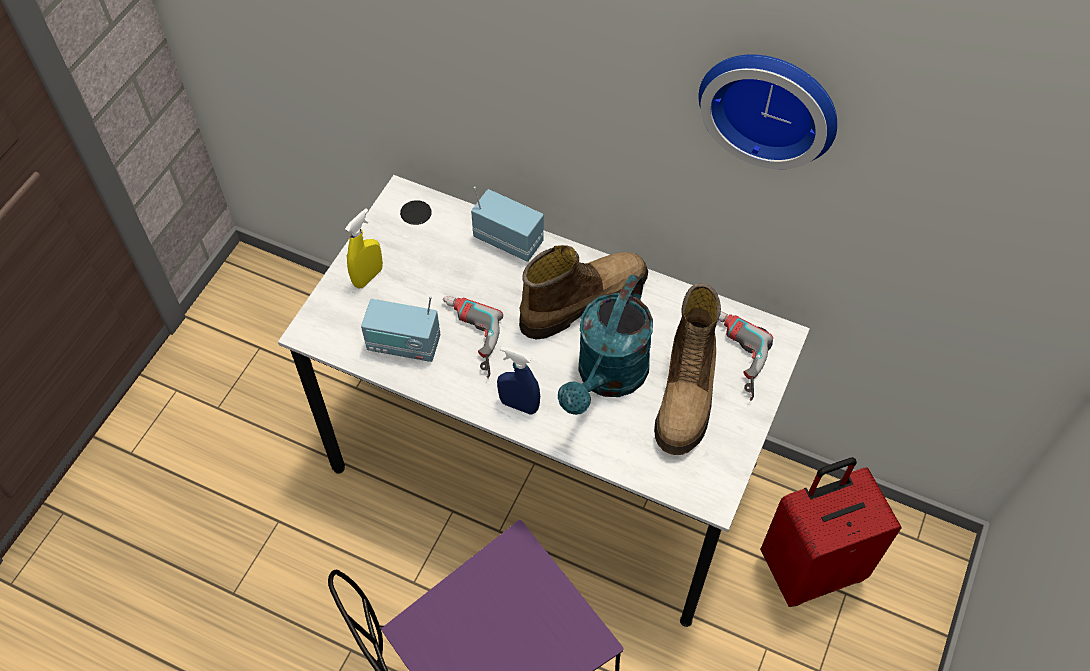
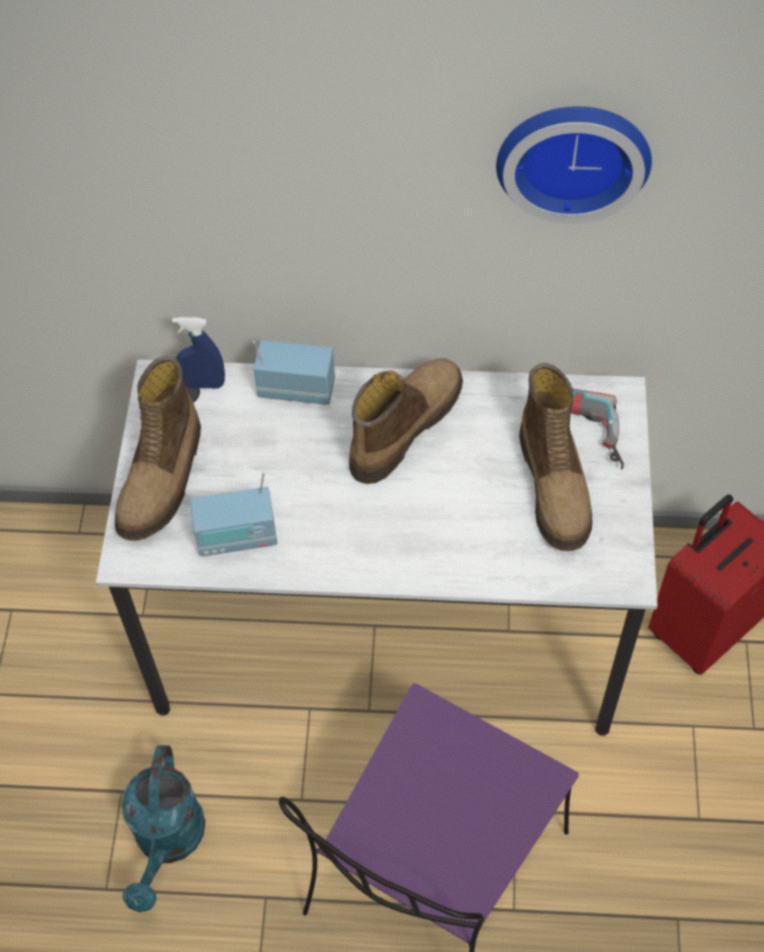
camera: 20 degrees left, 0 degrees up
(368, 277) = (163, 478): yellow spray bottle -> boot
(467, 339) = (302, 508): power drill -> none
(519, 405) = (389, 557): blue spray bottle -> blue spray bottle (204, 384)
(607, 378) = (467, 497): turquoise watering can -> turquoise watering can (168, 842)

